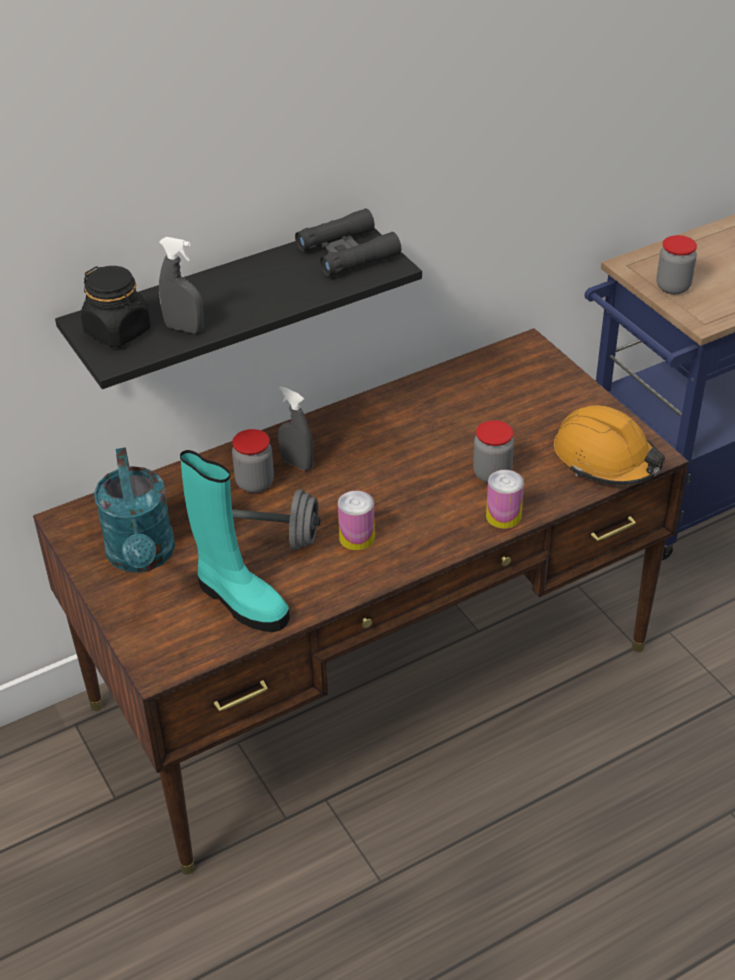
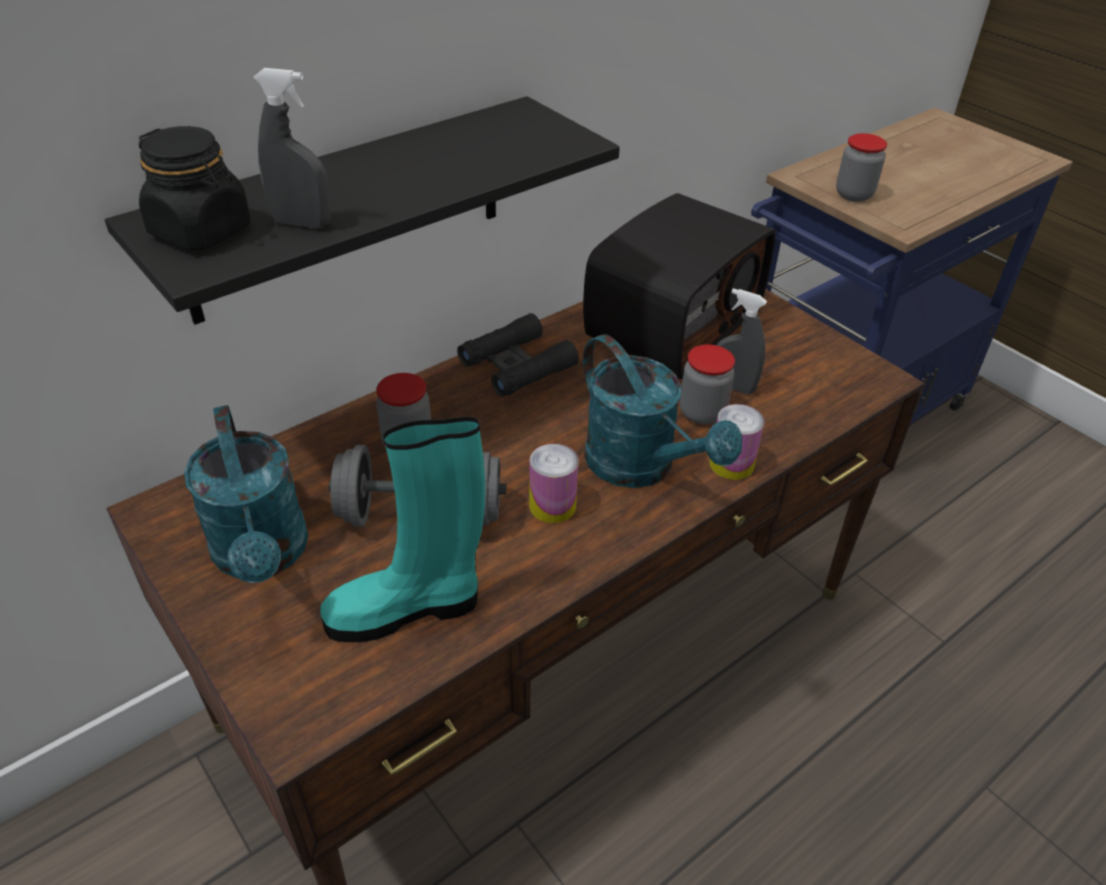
camera: 10 degrees left, 0 degrees up
(239, 601) = (407, 609): turquoise boot -> turquoise boot turned 135 degrees clockwise
(297, 463) = (458, 415): grey spray bottle -> grey spray bottle (733, 387)
(347, 253) = (516, 130): black binoculars -> black binoculars (517, 365)
(431, 514) = (641, 467): none -> turquoise watering can
(488, 397) = (671, 324): none -> radio
(606, 459) = (830, 387): orange hard hat -> none

